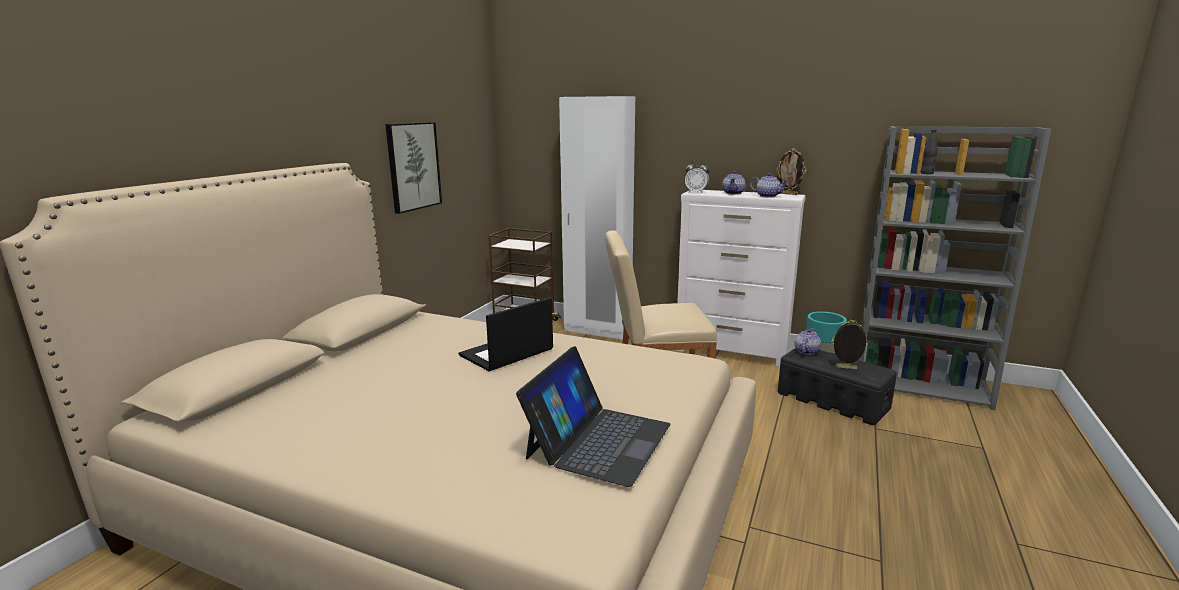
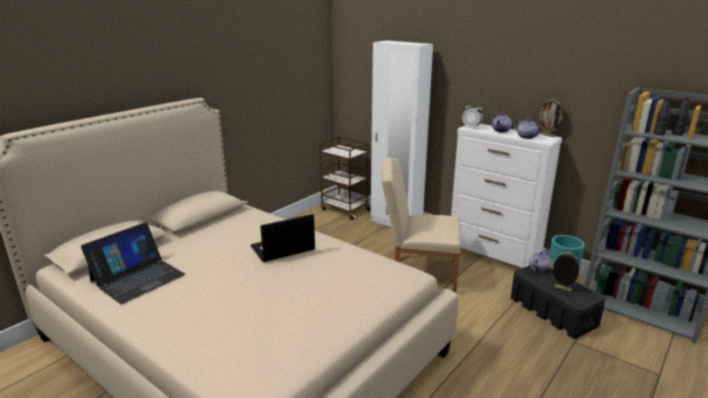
camera: 15 degrees right, 5 degrees up
(413, 166) = (258, 94): picture -> none
(598, 440) = (299, 328): laptop -> laptop (137, 277)
(944, 173) = (677, 134): none -> black bottle

